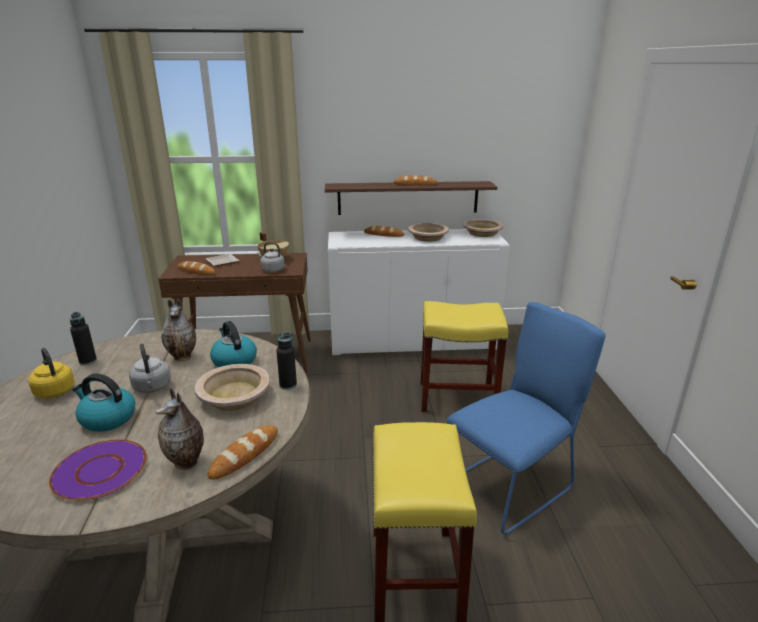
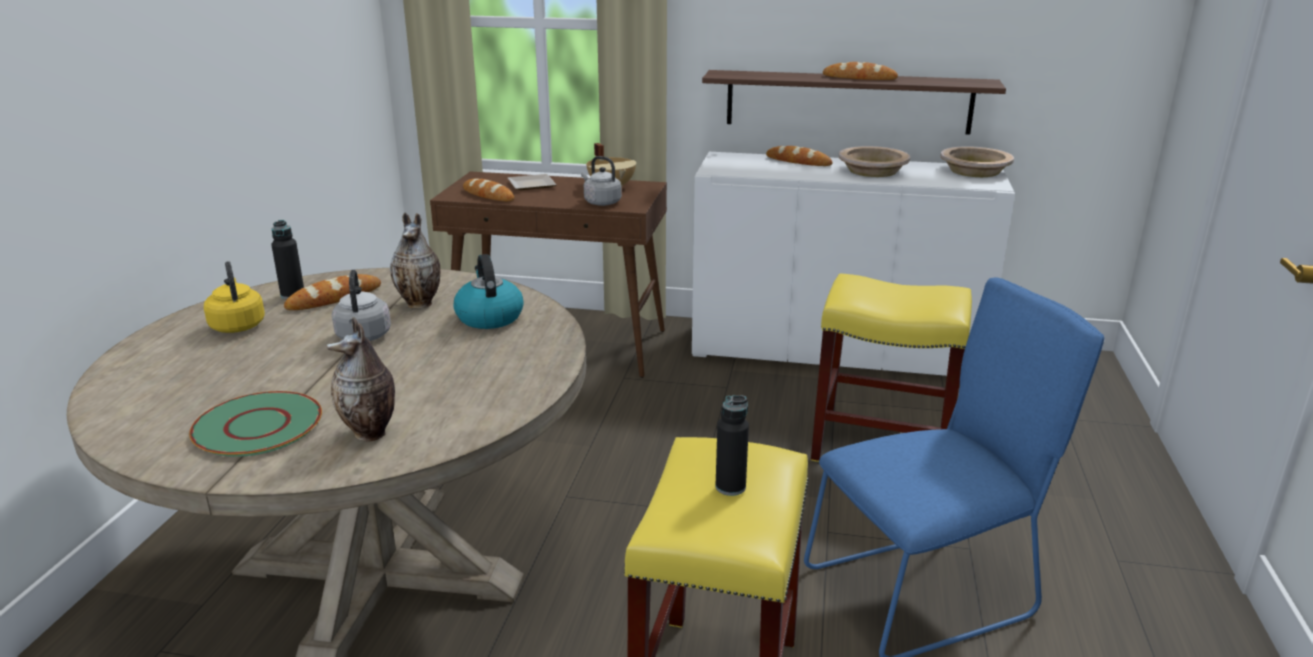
camera: 15 degrees right, 0 degrees up
(99, 471) = (257, 426): purple plate -> green plate
(107, 418) = (290, 367): kettle -> none
(234, 396) = (469, 362): beige bowl -> none
(245, 454) = (452, 435): bread -> bread (334, 298)
(288, 385) = (552, 357): black bottle -> black bottle (730, 487)

